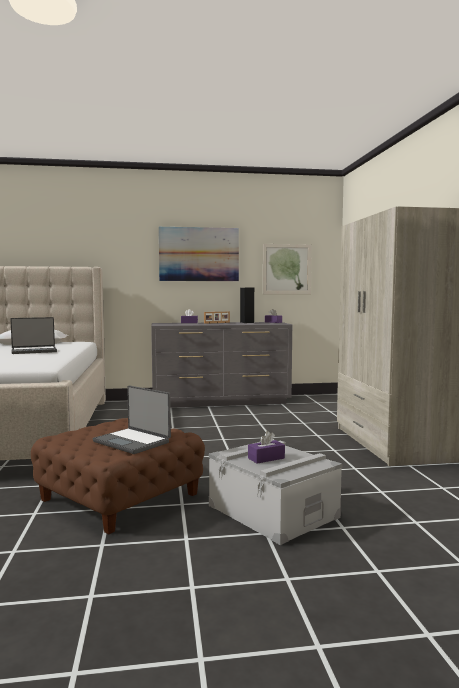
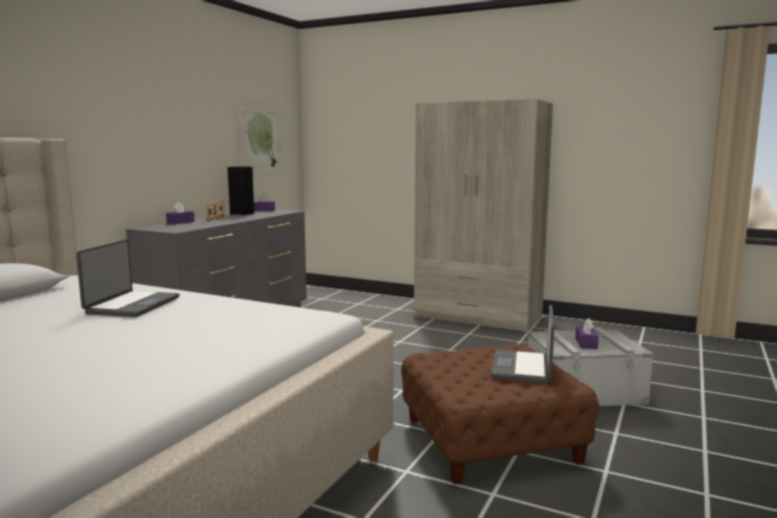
camera: 55 degrees left, 5 degrees up
(133, 442) = (523, 368): laptop -> laptop turned 120 degrees clockwise
(199, 254) = (174, 118): picture -> none

